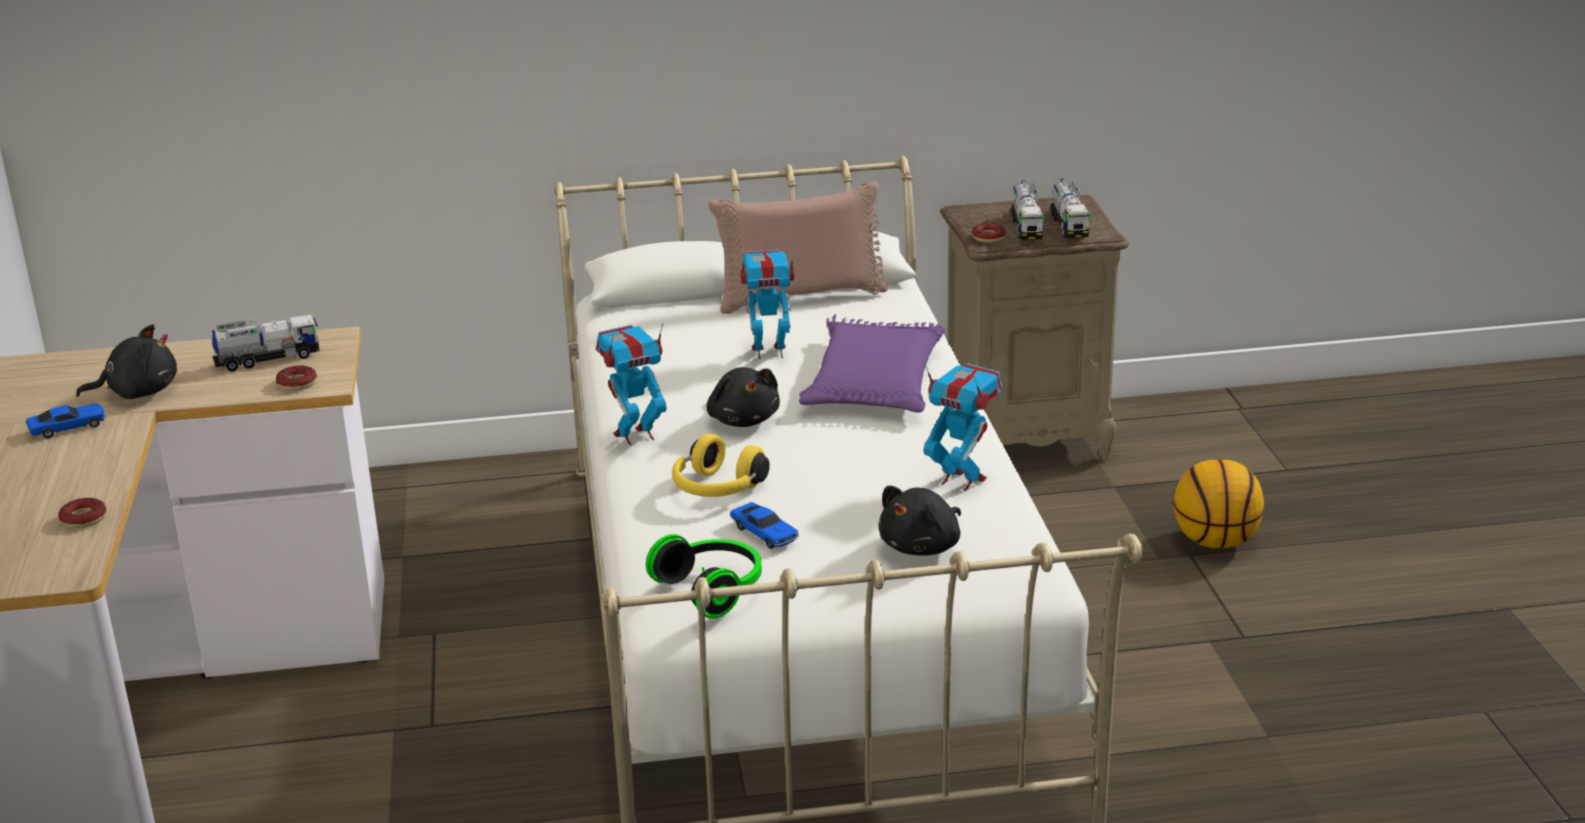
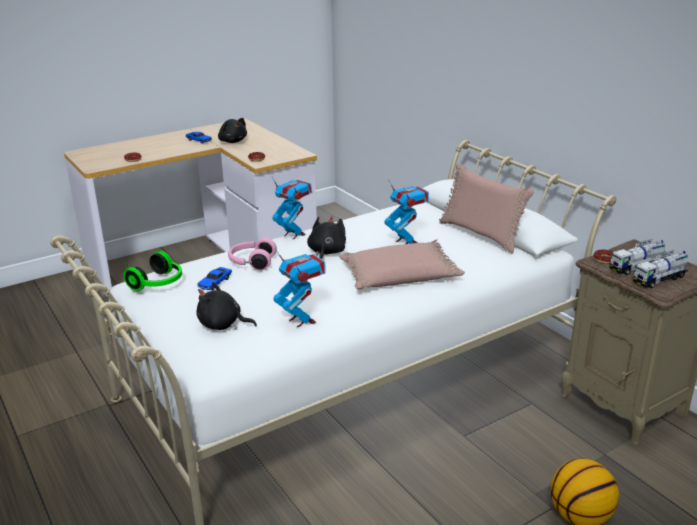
camera: 65 degrees right, 0 degrees up
(268, 359) = (274, 150): toy truck -> none
(717, 489) = (251, 262): yellow headphones -> pink headphones
(743, 420) = (326, 252): black plush toy -> black plush toy turned 150 degrees clockwise
(873, 379) = (400, 273): purple pillow -> beige pillow
(962, 480) = (301, 320): toy robot -> toy robot turned 45 degrees counterclockwise

